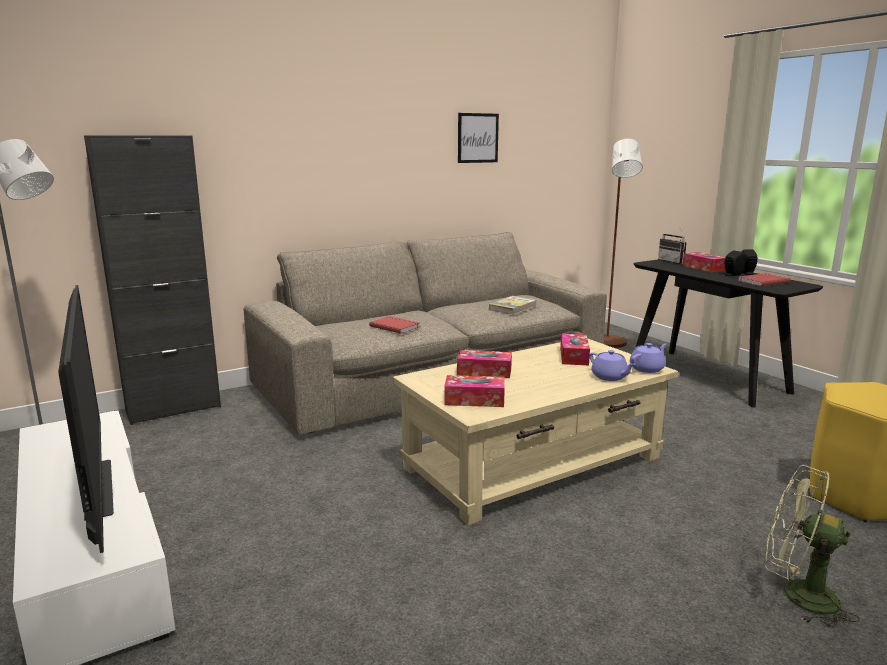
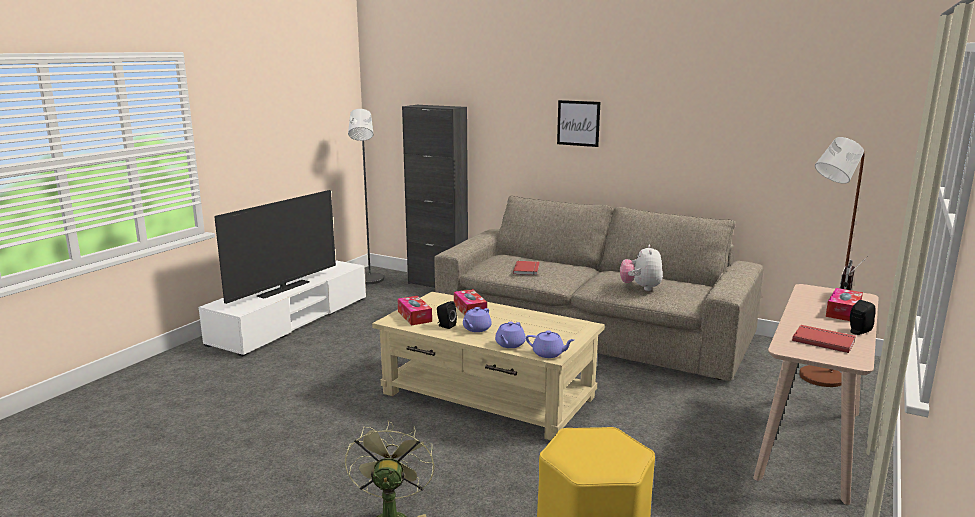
camera: 60 degrees right, 0 degrees up
(477, 138) = (717, 119): picture -> picture (578, 123)
(513, 307) = (641, 288): book -> plush toy
(550, 381) = (476, 329): none -> purple teapot
(574, 356) = (543, 327): tissue box -> none
(707, 376) = (811, 444): black console table -> beige console table
(731, 275) = (828, 325): black speaker -> black speaker (445, 326)

